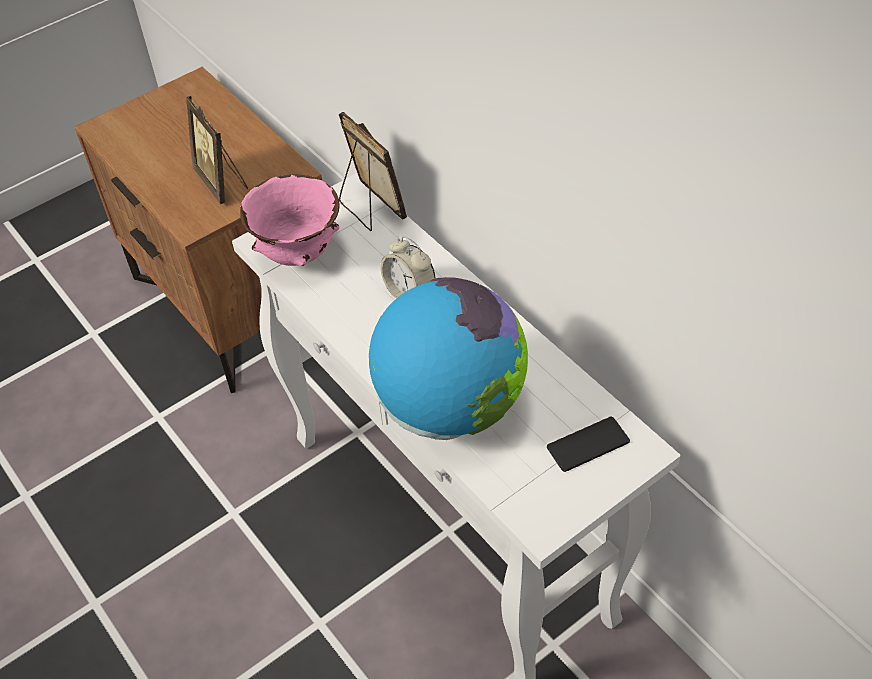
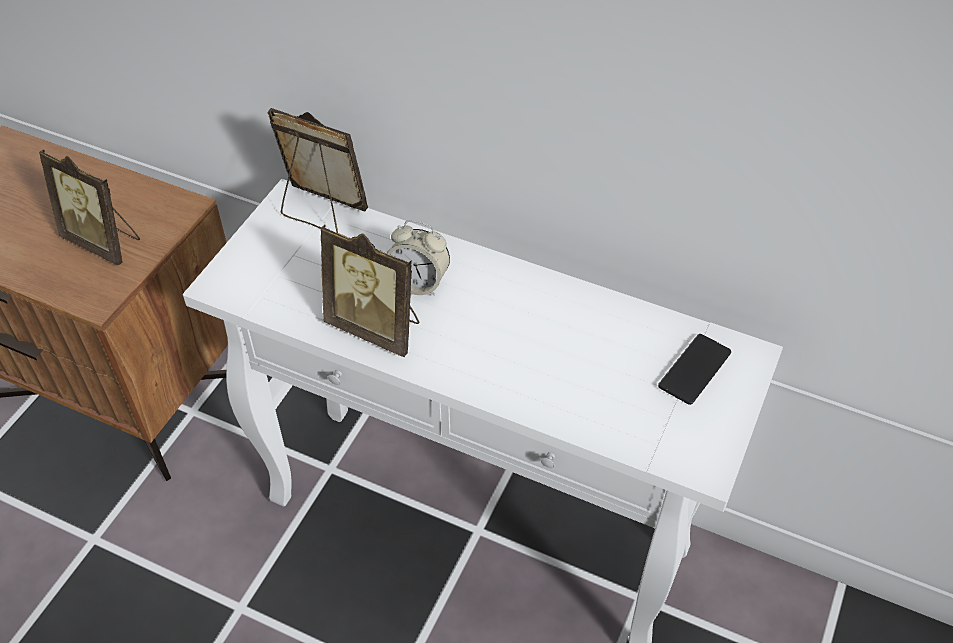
camera: 30 degrees left, 0 degrees up
(299, 254) = (271, 283): pink bowl -> none
(355, 316) = (376, 327): none -> picture frame
(450, 406) = (537, 383): globe -> none

